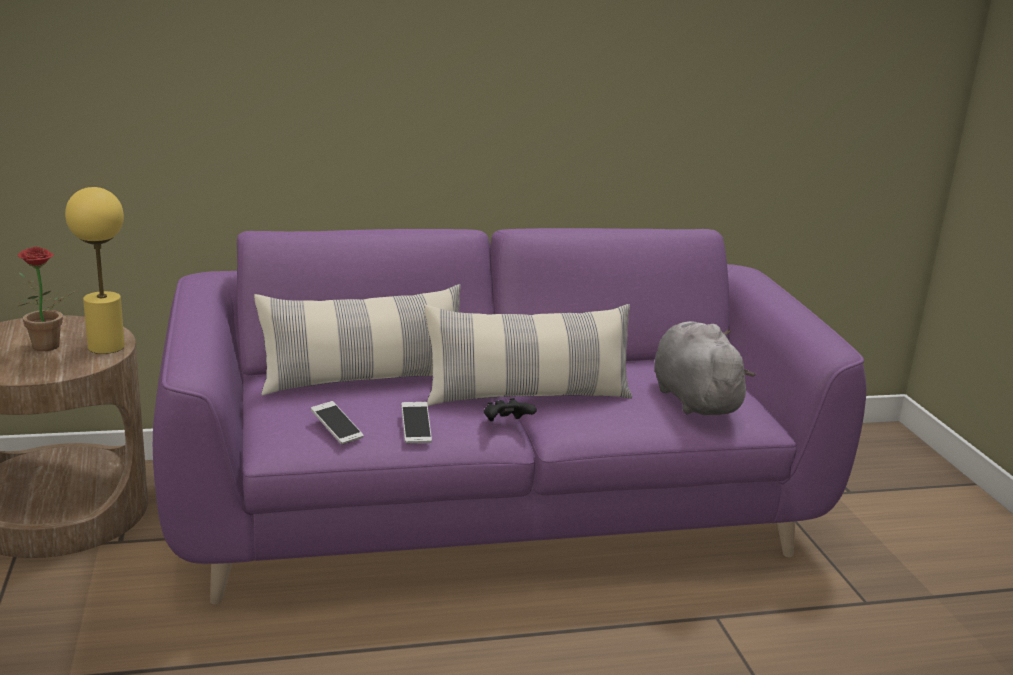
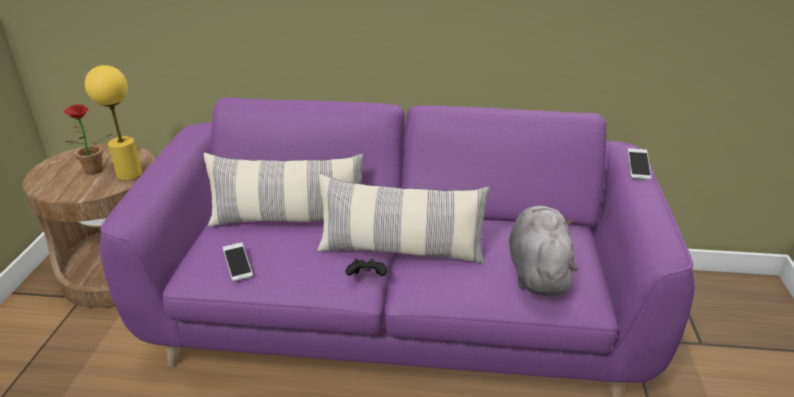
camera: 20 degrees right, 10 degrees up
(416, 430) = (296, 274): phone -> phone (637, 169)

